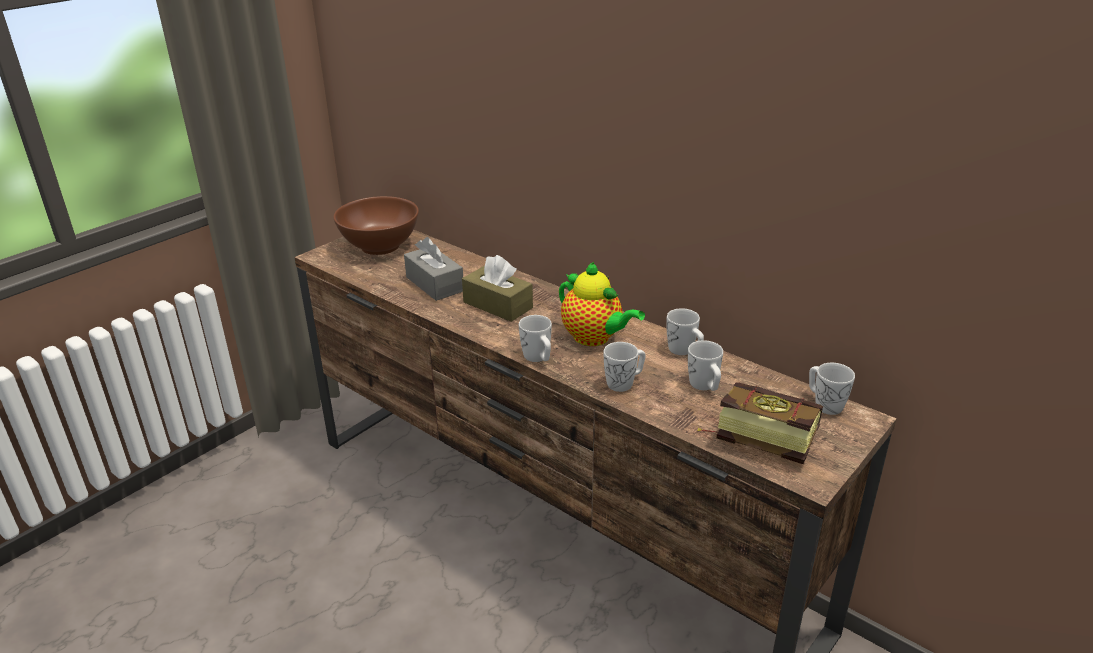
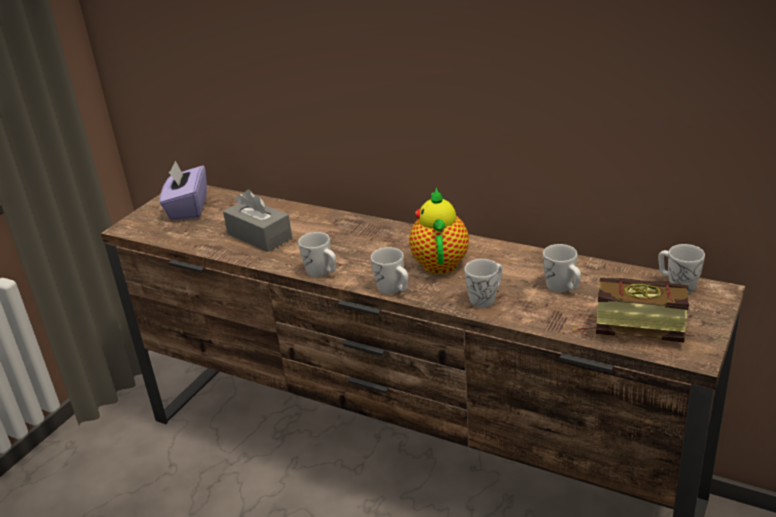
camera: 10 degrees left, 0 degrees up
(380, 246) = (188, 208): brown bowl -> purple tissue box
(498, 305) = (331, 246): brown tissue box -> none
(594, 338) = (440, 262): teapot -> teapot turned 120 degrees counterclockwise
(684, 351) = (530, 259): white mug -> white mug (322, 272)

